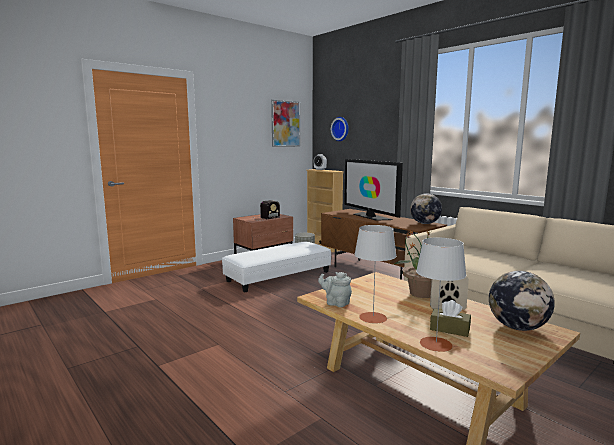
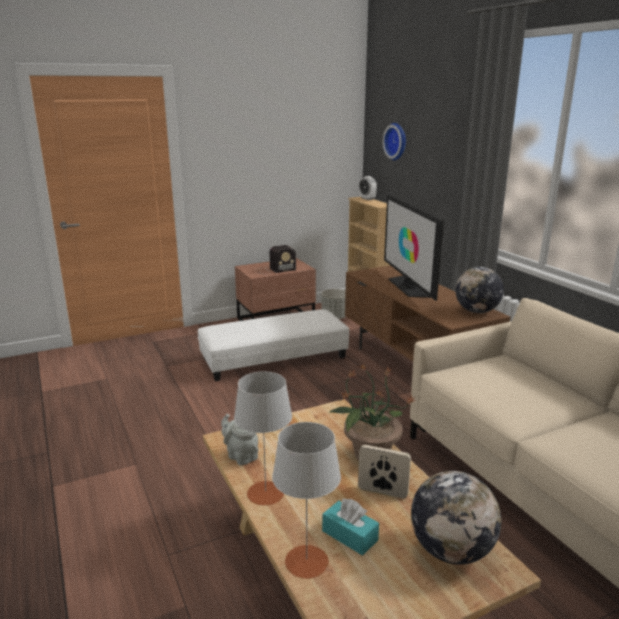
camera: 15 degrees right, 10 degrees up
(285, 124) = (318, 130): picture -> none
(449, 329) = (349, 535): brown tissue box -> turquoise tissue box

